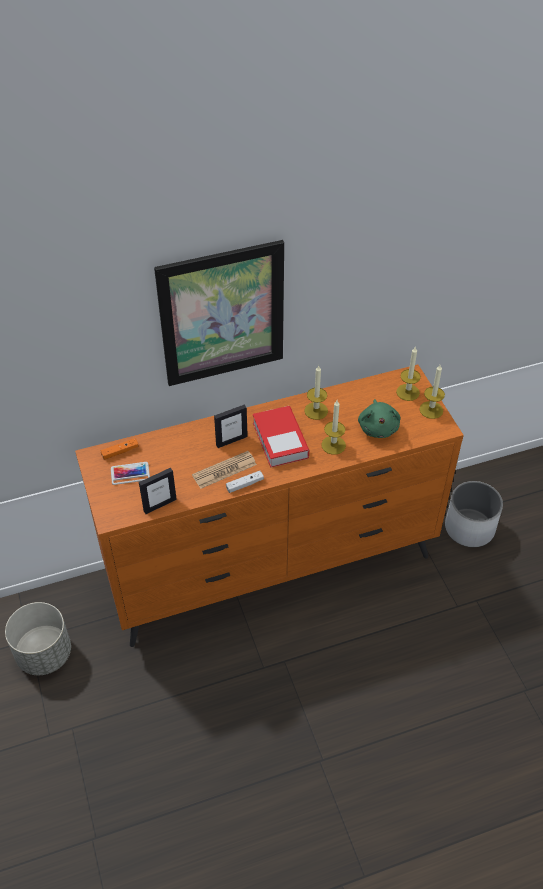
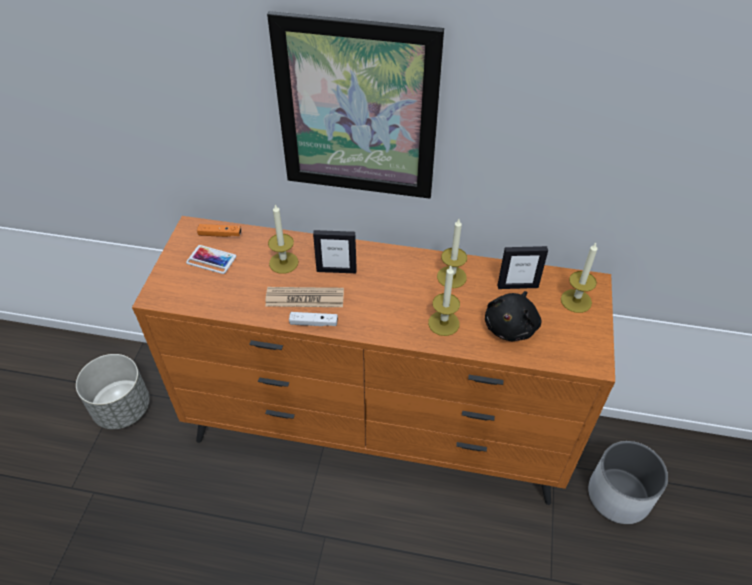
camera: 30 degrees right, 0 degrees up
(160, 505) = (212, 304): picture frame -> picture frame (517, 286)
(280, 440) = (388, 292): book -> none
(378, 427) = (511, 326): green plush toy -> black plush toy
(431, 410) = (592, 333): candle -> candle (283, 262)

